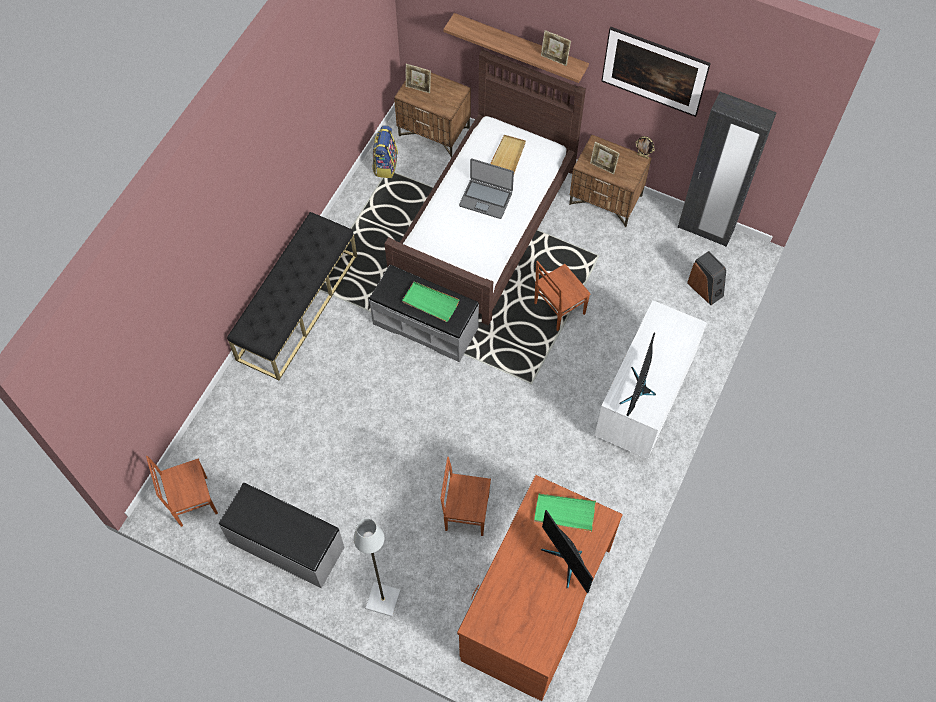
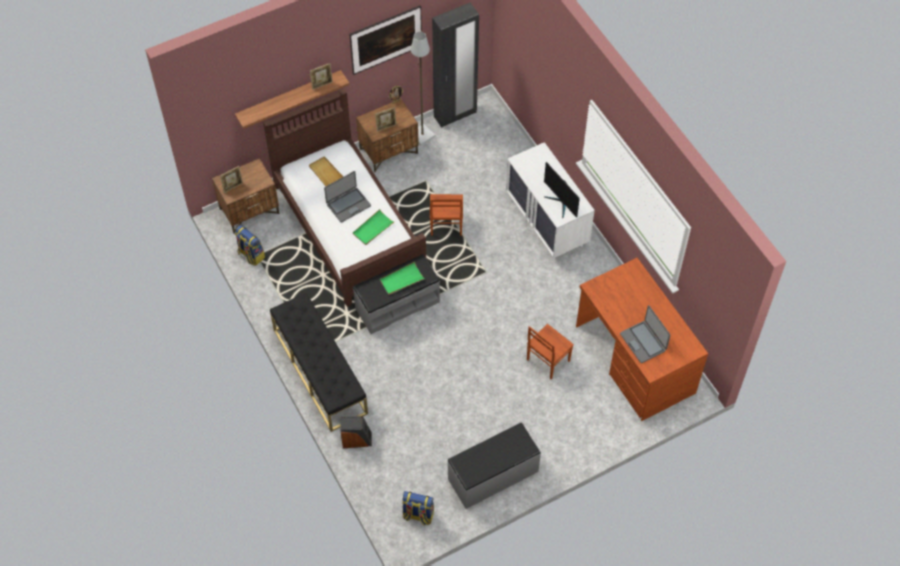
camera: 55 degrees left, 5 degrees down
(192, 501) = (418, 515): brown chair -> backpack
(382, 600) = (571, 441): grey floor lamp -> grey floor lamp (422, 135)
(509, 591) = (643, 342): none -> laptop
(564, 513) = (615, 285): green tray -> green tray (373, 228)
(566, 561) = (646, 302): monitor -> none
(705, 288) = (496, 141): speaker -> speaker (356, 439)

